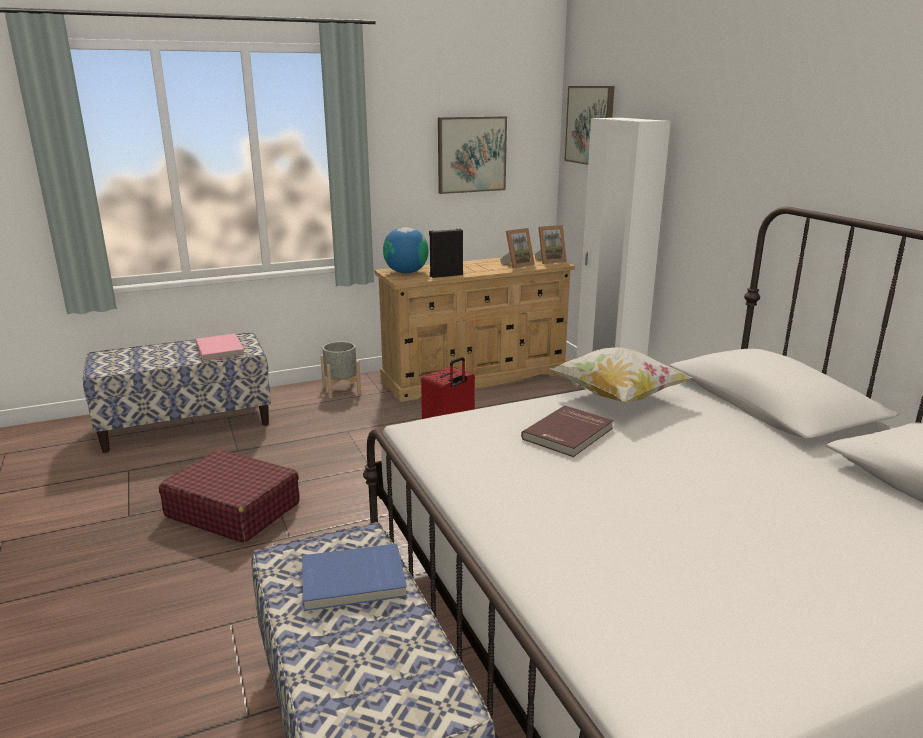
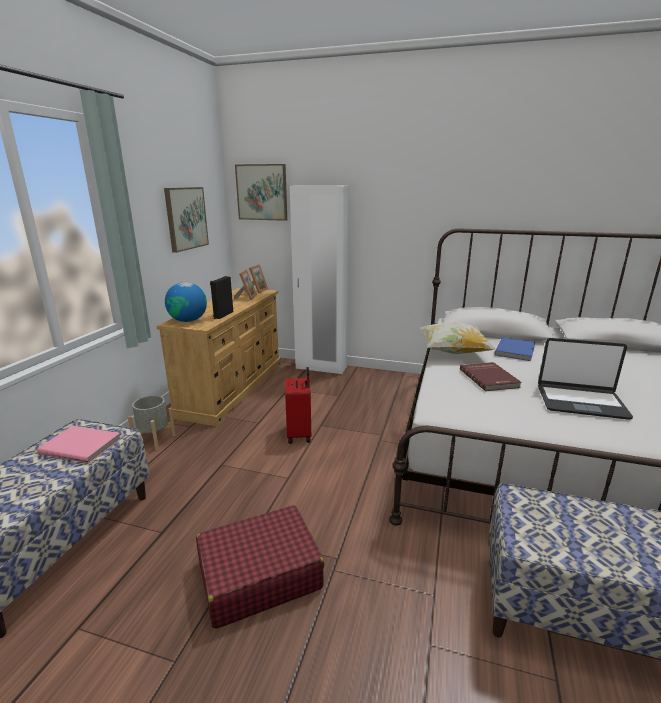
camera: 50 degrees left, 0 degrees up
(353, 581) = (577, 521): blue book -> blue book (516, 351)
(596, 502) = (580, 402): none -> laptop

